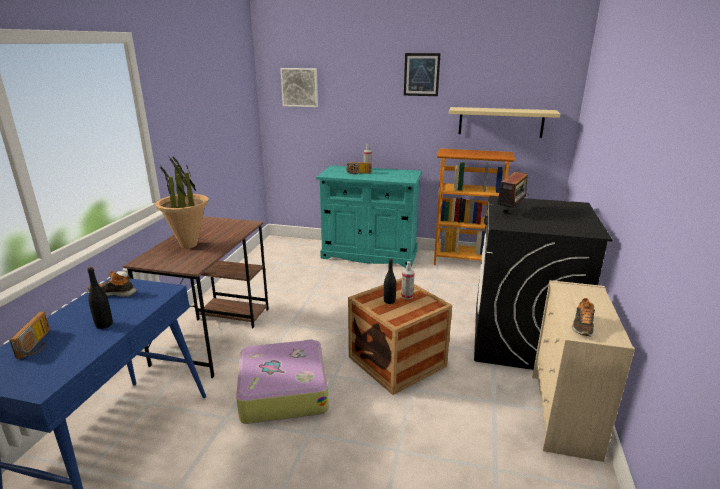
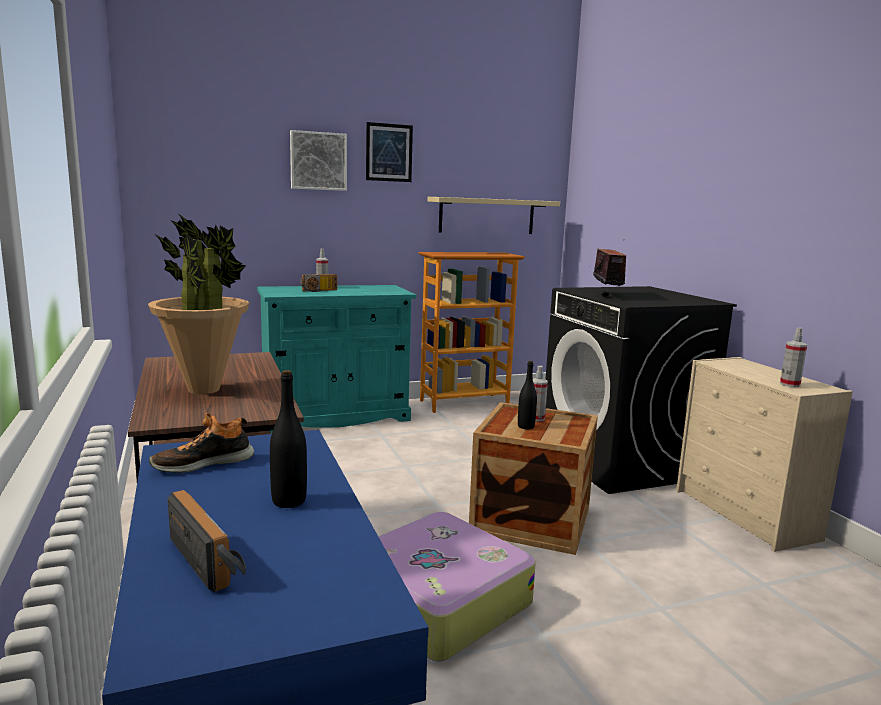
camera: 35 degrees left, 10 degrees down
(300, 87) = (202, 164): picture -> picture (318, 161)
(582, 326) = (790, 384): shoe -> spray bottle

